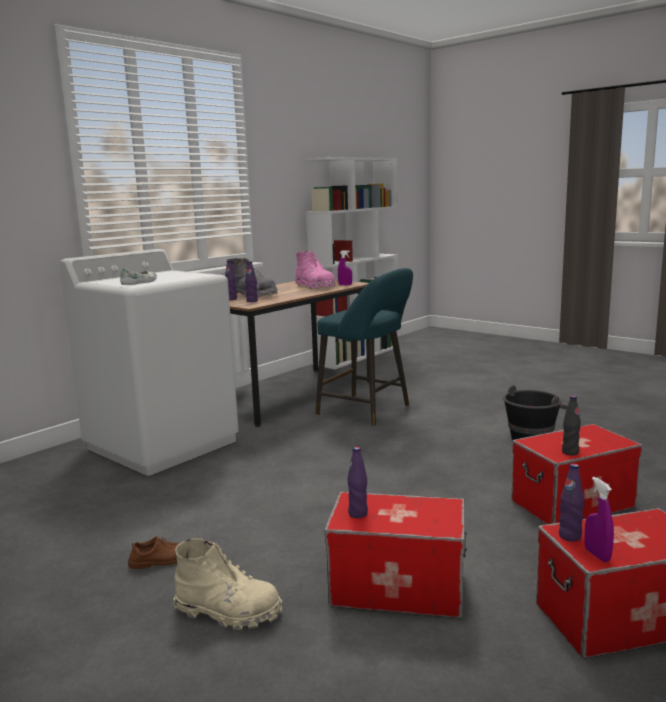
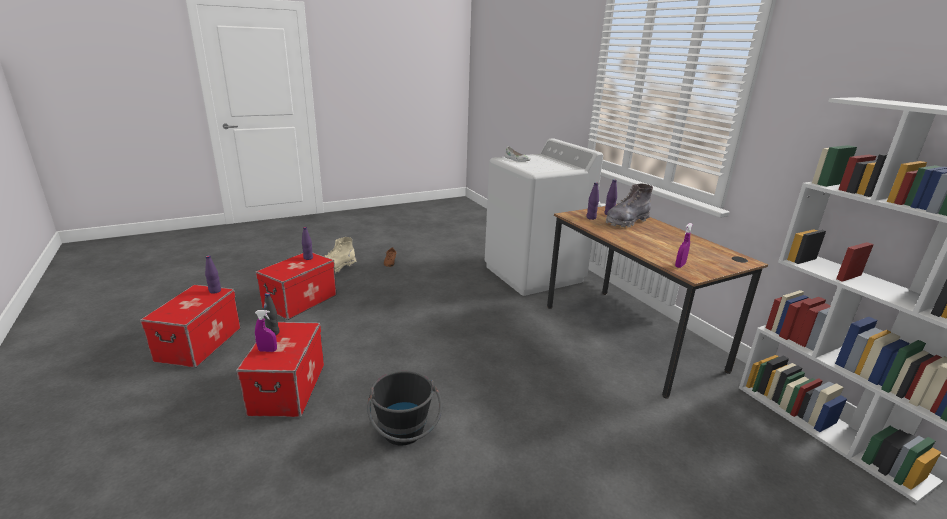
camera: 110 degrees right, 10 degrees up
(315, 286) = (673, 251): pink boot -> none
(367, 411) = (556, 364): turquoise stool -> none
(597, 555) = (196, 290): purple spray bottle -> purple spray bottle (267, 350)

